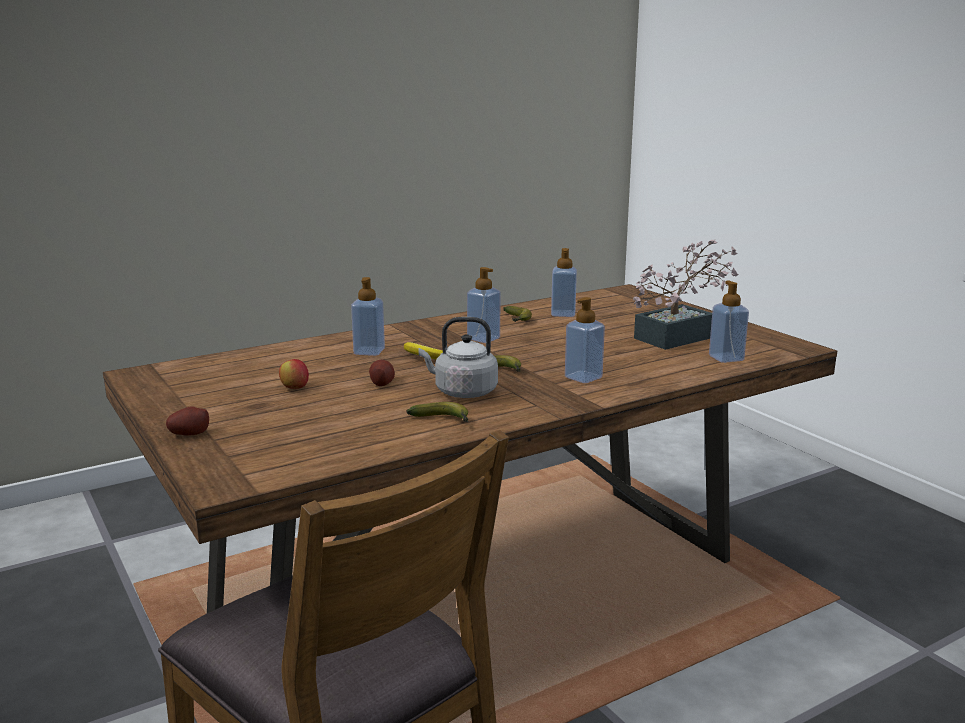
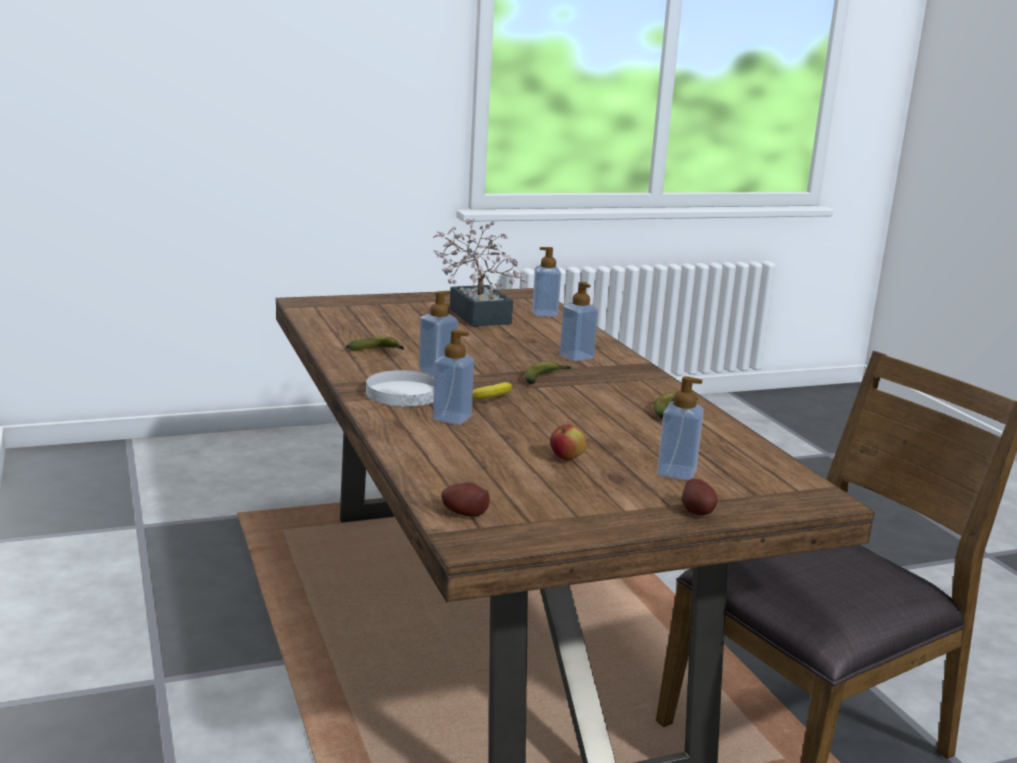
camera: 80 degrees left, 0 degrees up
(382, 382) = (562, 422): potato -> potato (464, 513)
(418, 335) = (404, 393): none -> white plate
(462, 392) = (601, 397): grey kettle -> none
(563, 314) = (370, 334): soap dispenser -> soap dispenser (676, 472)

